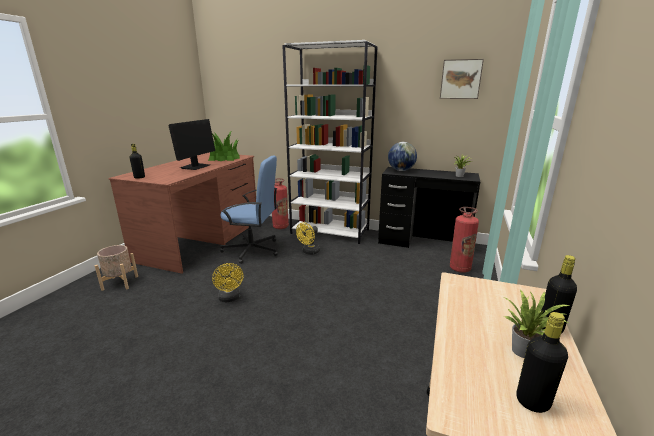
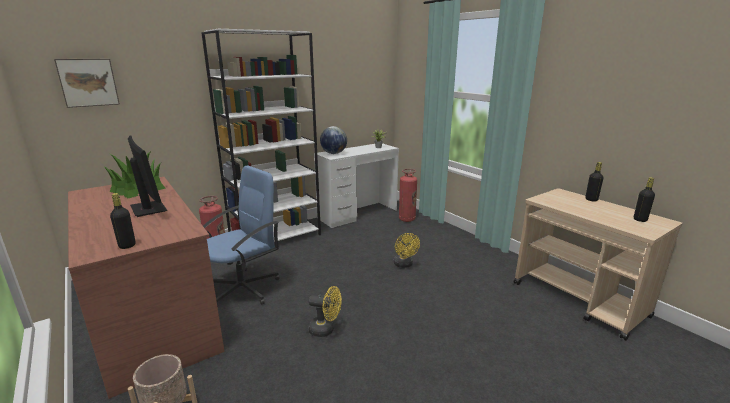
camera: 55 degrees left, 0 degrees up
(309, 252) = (299, 261): yellow fan -> yellow fan (404, 265)
(423, 243) = (357, 214): black desk -> white desk
(460, 79) = (360, 66): picture -> picture (88, 82)
(525, 350) = (606, 209): potted plant -> none

